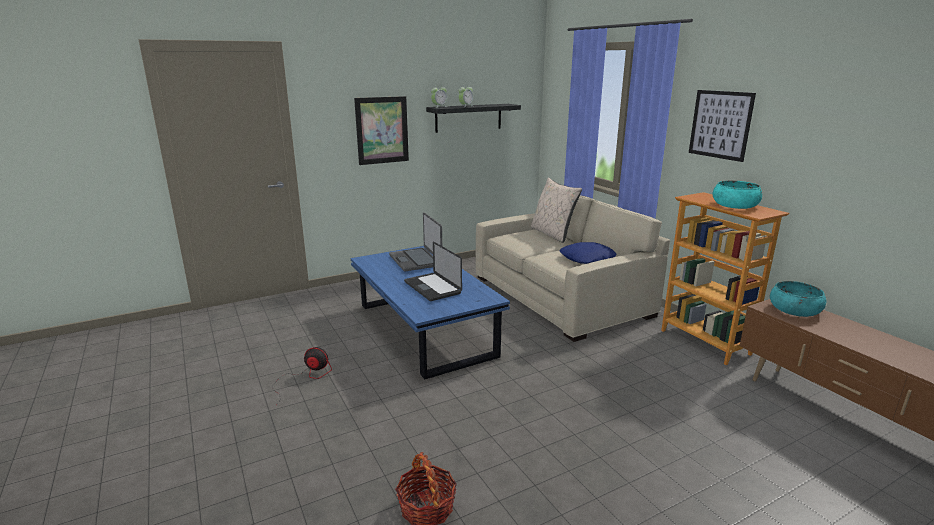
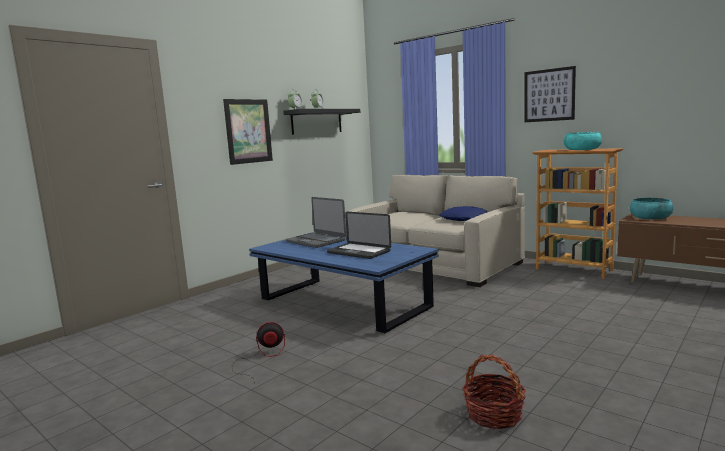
camera: 20 degrees left, 10 degrees down
(552, 234) = (413, 212): beige pillow -> none

